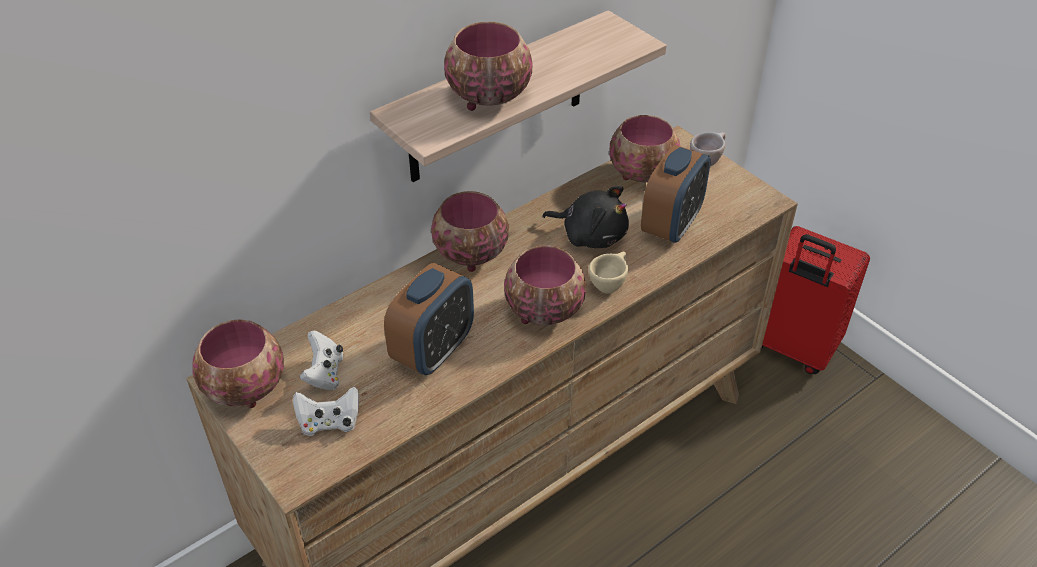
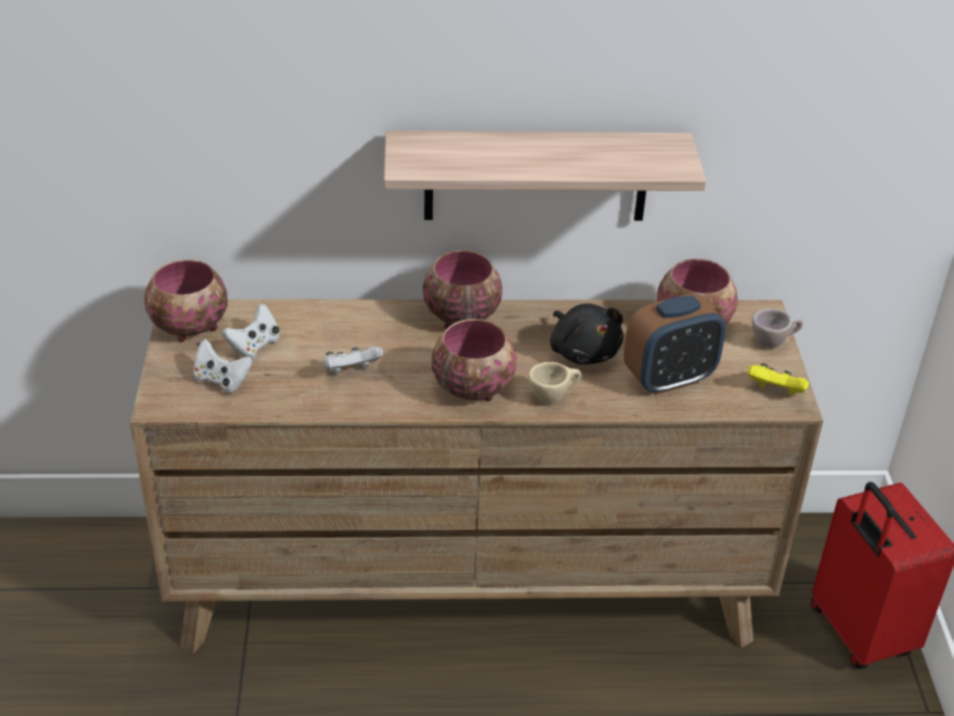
camera: 35 degrees right, 5 degrees down
(433, 351) = (351, 372): alarm clock -> white game controller
(487, 97) = (489, 157): bowl -> none
(748, 197) = (775, 392): none -> yellow game controller

